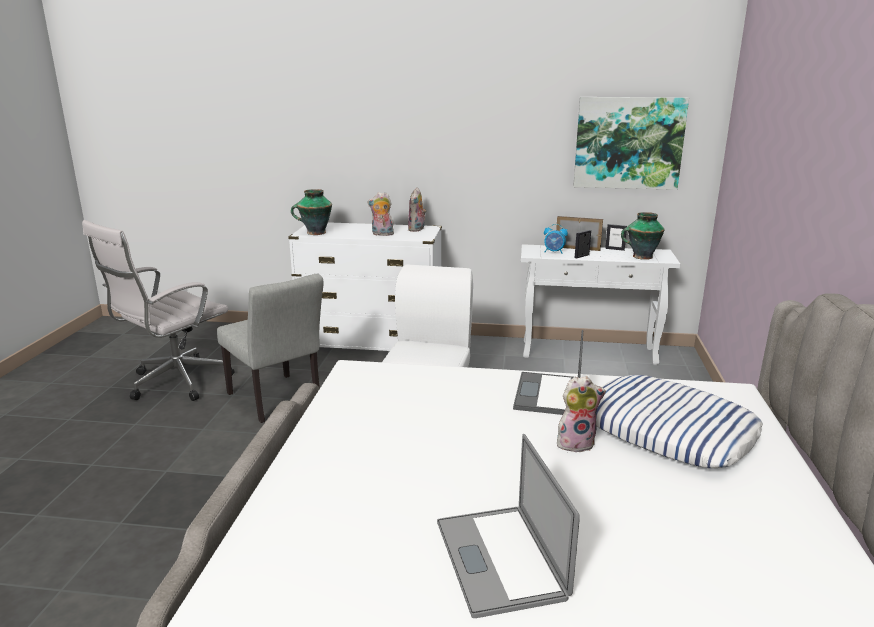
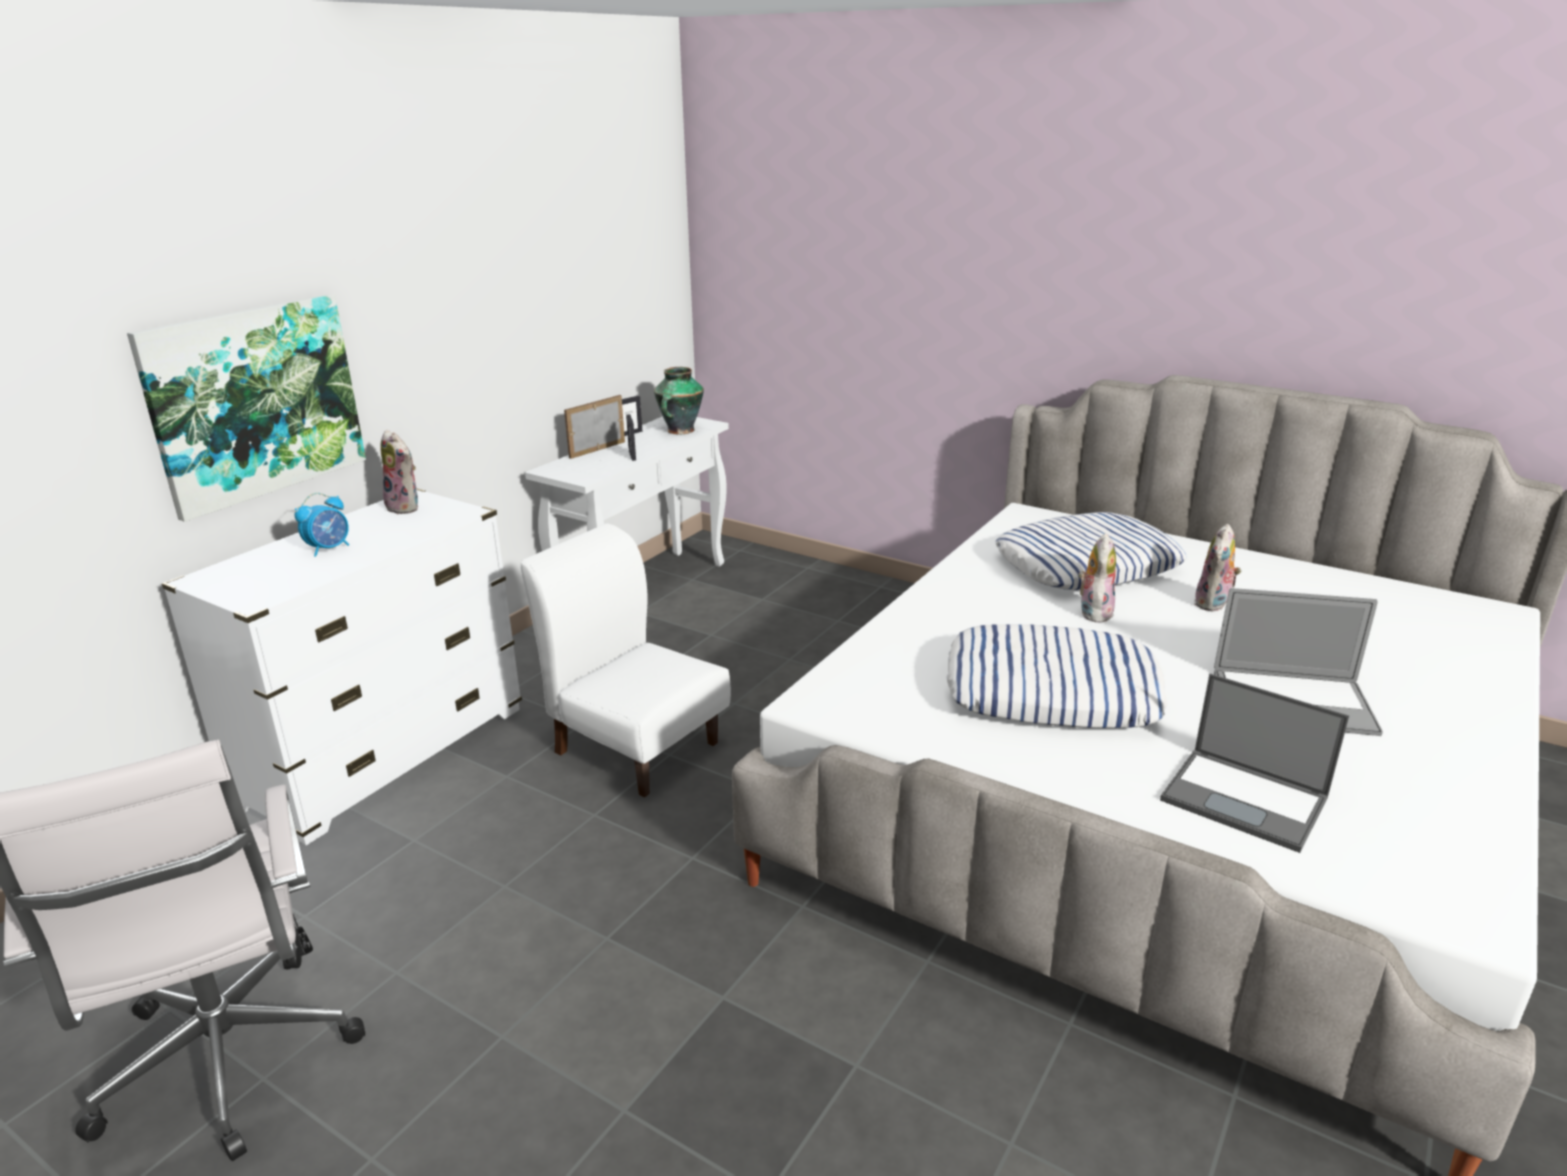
camera: 65 degrees left, 5 degrees up
(277, 401) = (487, 912): grey chair -> none
(315, 233) = (270, 589): vase -> none
(382, 234) = (388, 537): plush toy -> plush toy (1213, 604)
(428, 440) = (1052, 691): none -> pillow
(548, 395) = (977, 597): laptop -> laptop (1246, 799)
(554, 252) = (591, 464): alarm clock -> alarm clock (329, 549)
(628, 143) = (608, 276): picture -> picture (255, 402)

